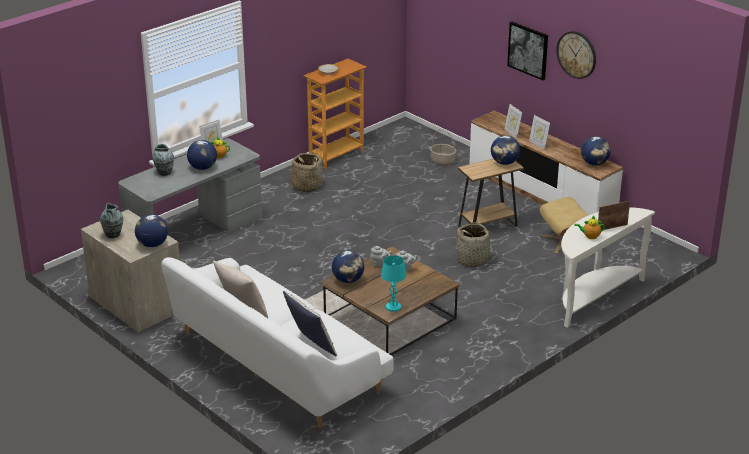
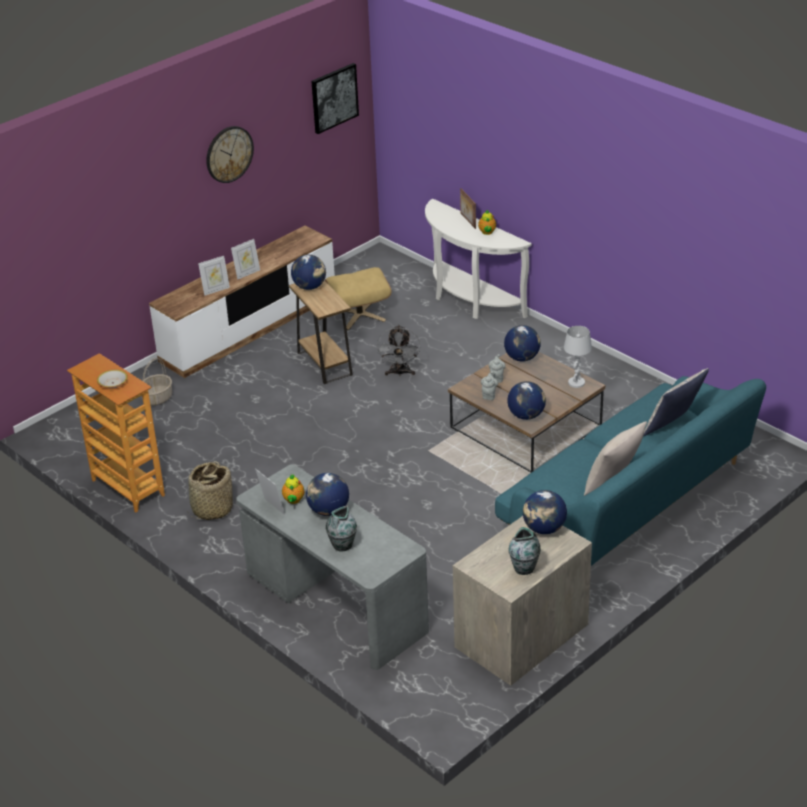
camera: 90 degrees left, 5 degrees up
(276, 363) = (629, 502): white sofa -> turquoise sofa
(393, 307) = (576, 382): turquoise table lamp -> white table lamp
(473, 260) = (400, 373): basket -> grey fan
(528, 50) = (171, 197): picture -> picture (334, 97)
(594, 163) = (297, 241): globe -> globe (522, 358)

